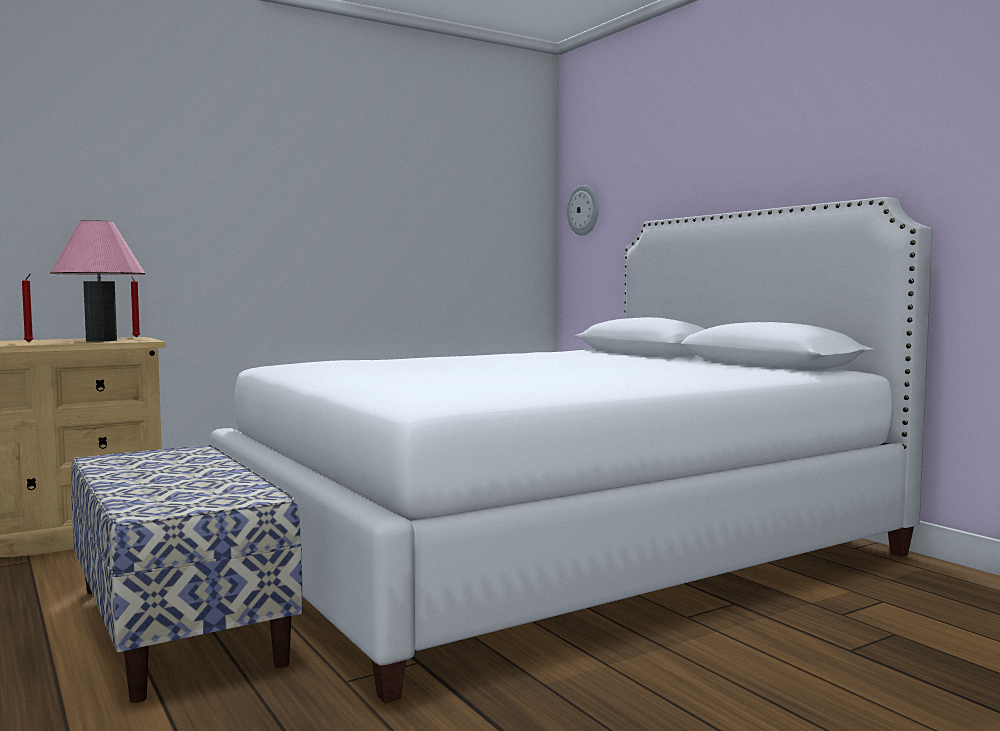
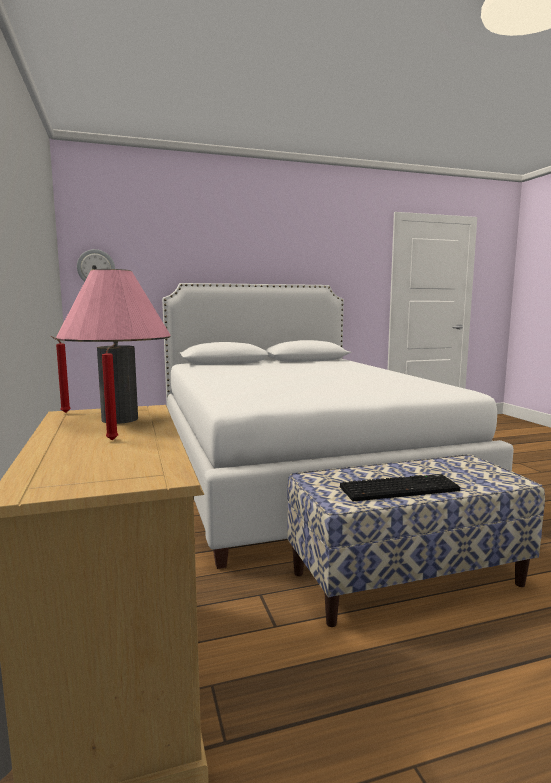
camera: 75 degrees left, 5 degrees up
(136, 472) = (399, 488): none -> keyboard

